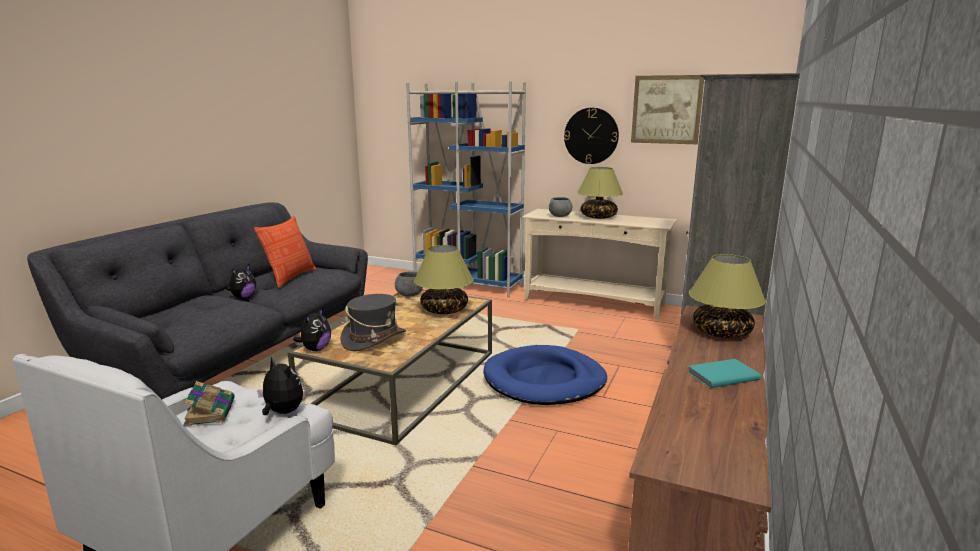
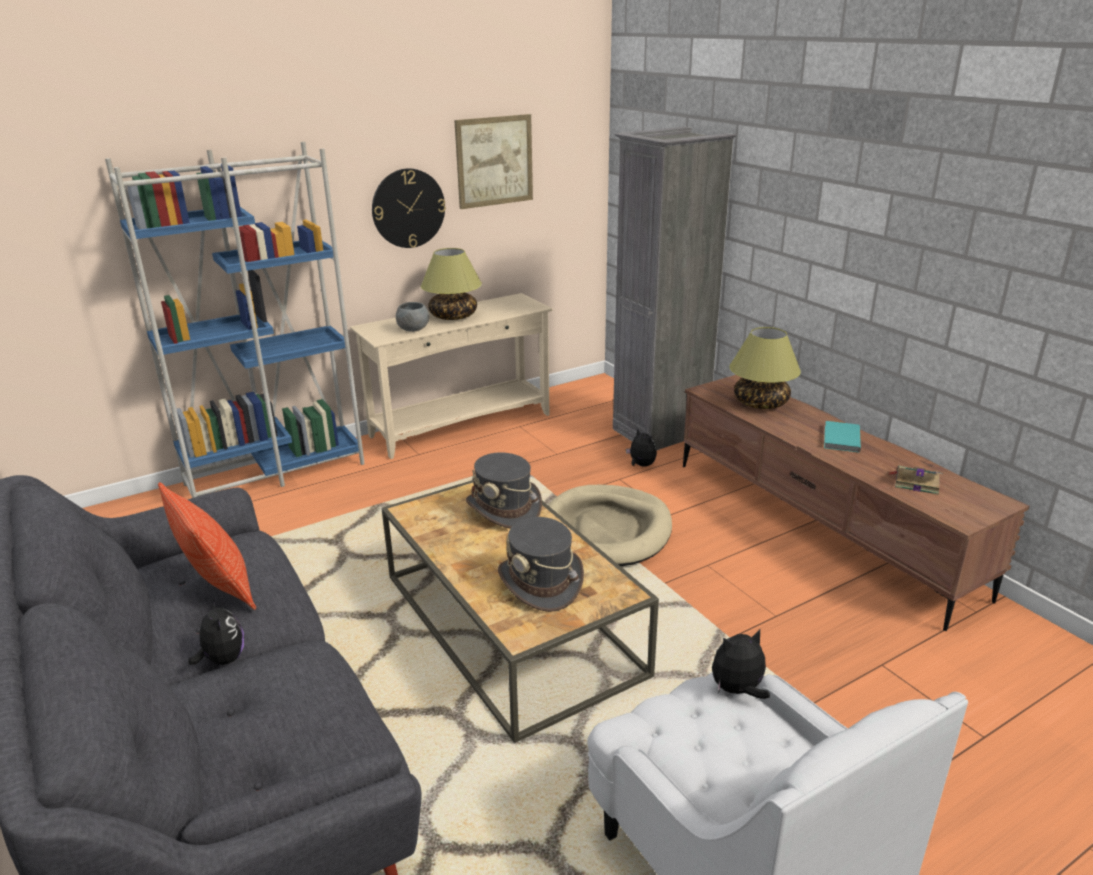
camera: 55 degrees left, 10 degrees up
(210, 411) = (706, 746): book -> book (915, 483)
(315, 349) = (527, 635): plush toy -> plush toy (641, 465)
(409, 295) = (416, 515): grey bowl -> none
(444, 310) = (504, 509): table lamp -> grey hat
(544, 380) = (605, 531): blue dog bed -> beige dog bed

